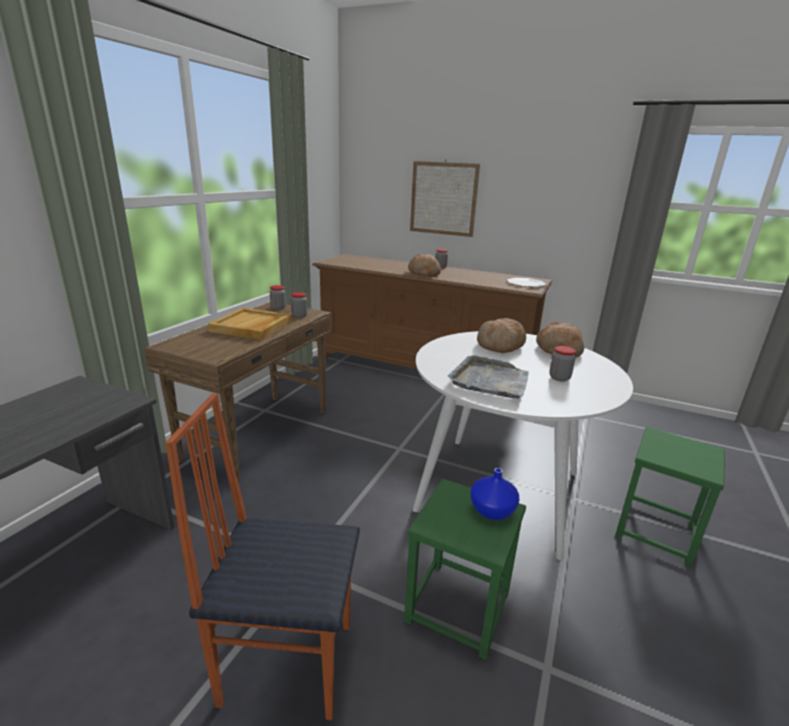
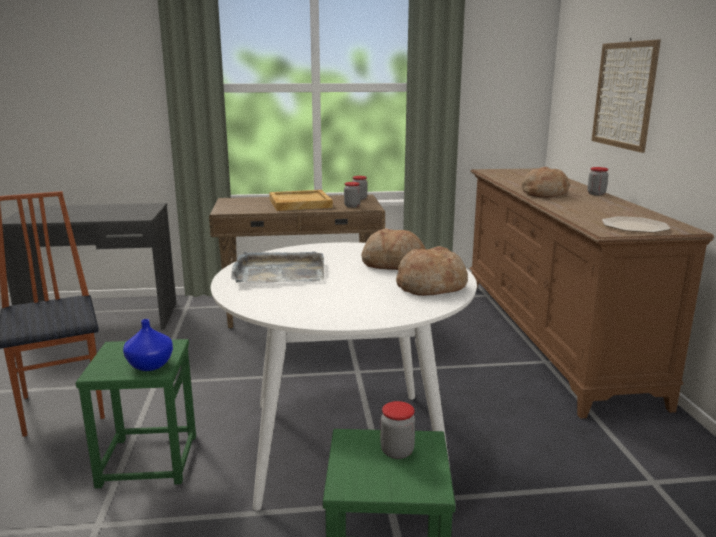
camera: 60 degrees right, 5 degrees down
(559, 378) = (331, 295): jar -> jar (397, 451)

